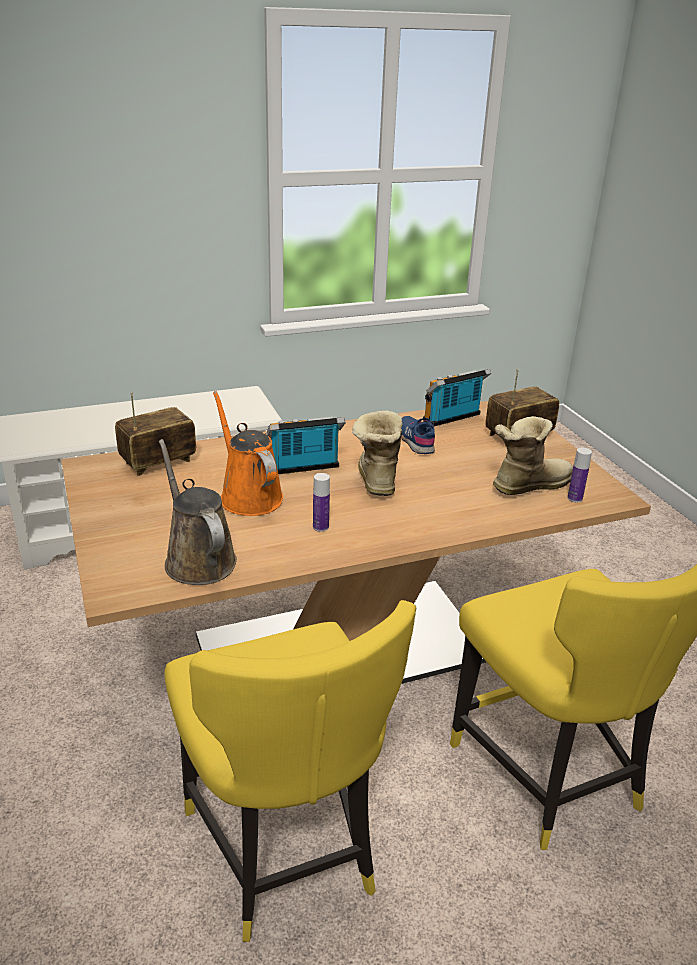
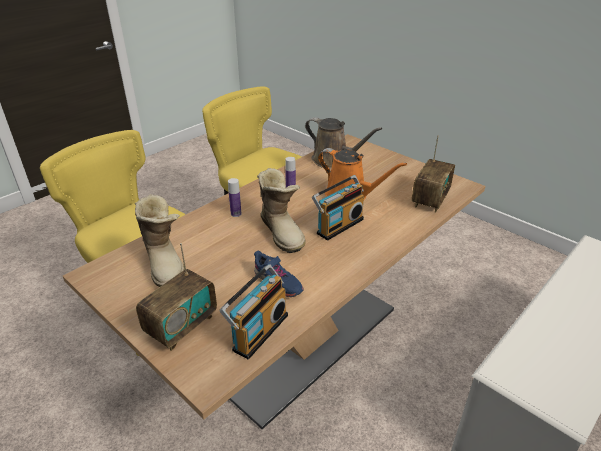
camera: 155 degrees right, 5 degrees up
(528, 485) = (166, 263): boot -> boot turned 60 degrees counterclockwise
(574, 498) = (127, 262): bottle -> bottle (236, 214)

